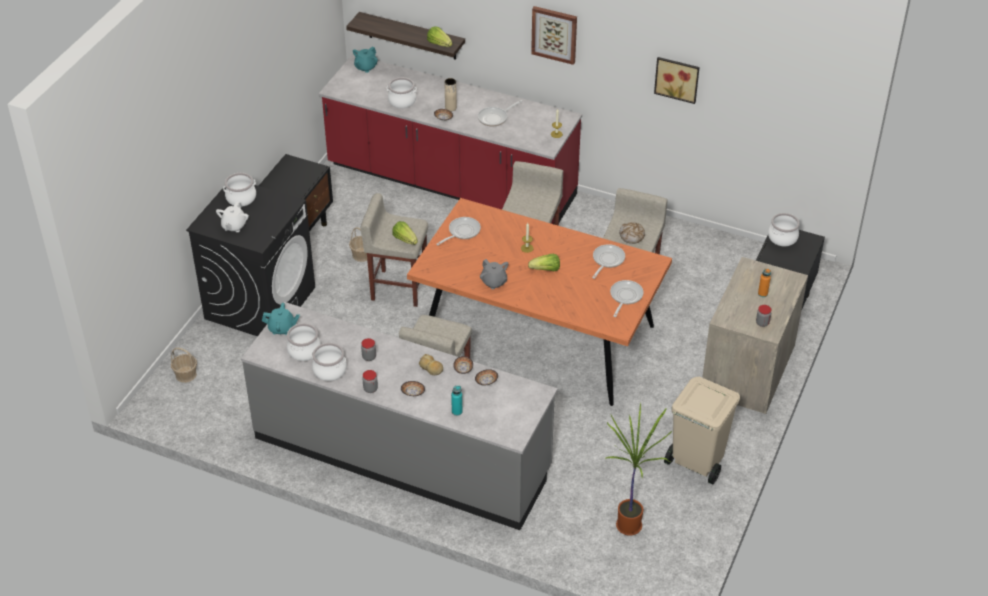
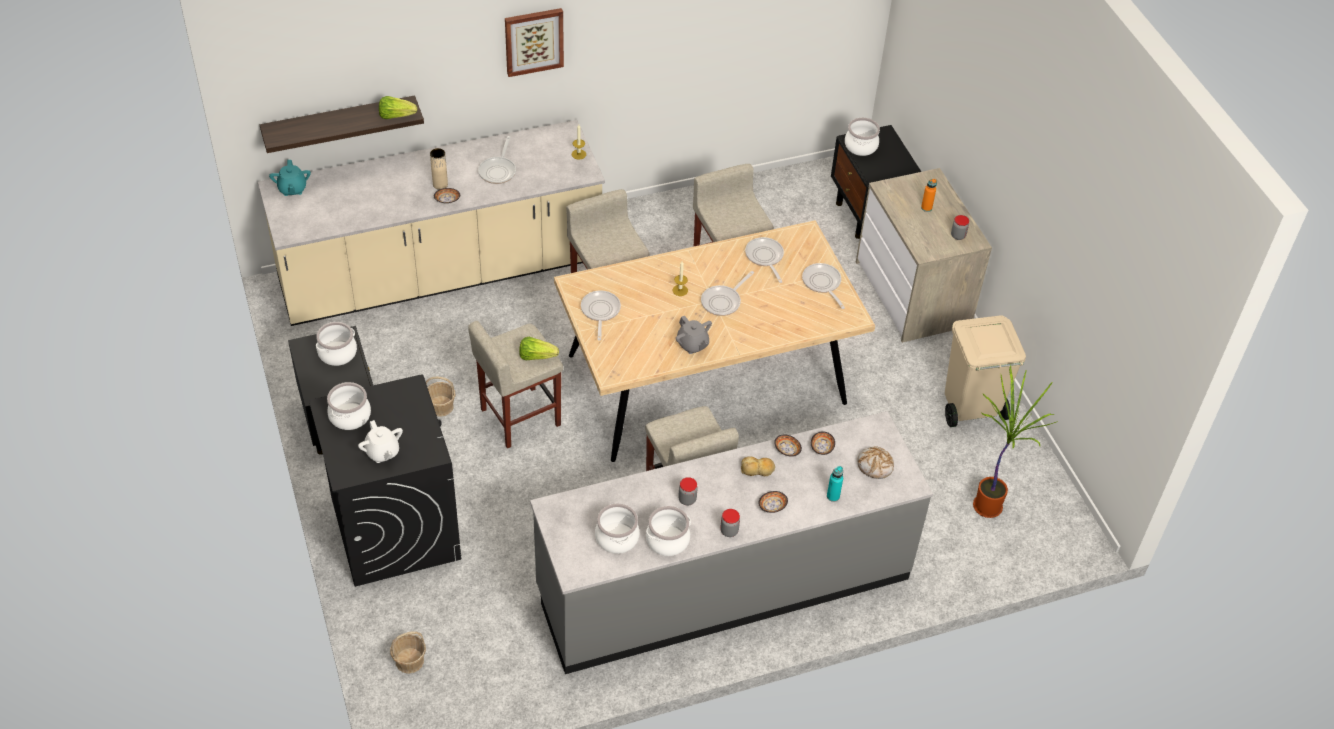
camera: 45 degrees left, 5 degrees up
(282, 328) = (565, 530): turquoise teapot -> none
(402, 101) = (380, 205): cooking pot -> cooking pot (338, 353)
(451, 182) = (441, 273): red counter -> beige counter
(494, 282) = (692, 345): grey teapot -> grey teapot turned 45 degrees clockwise
(537, 335) = (705, 380): orange dining table -> beige dining table
(546, 270) = (723, 301): lettuce -> frying pan
(632, 236) = (740, 221): bread -> bread (875, 466)
(677, 78) = (688, 29): picture -> none

